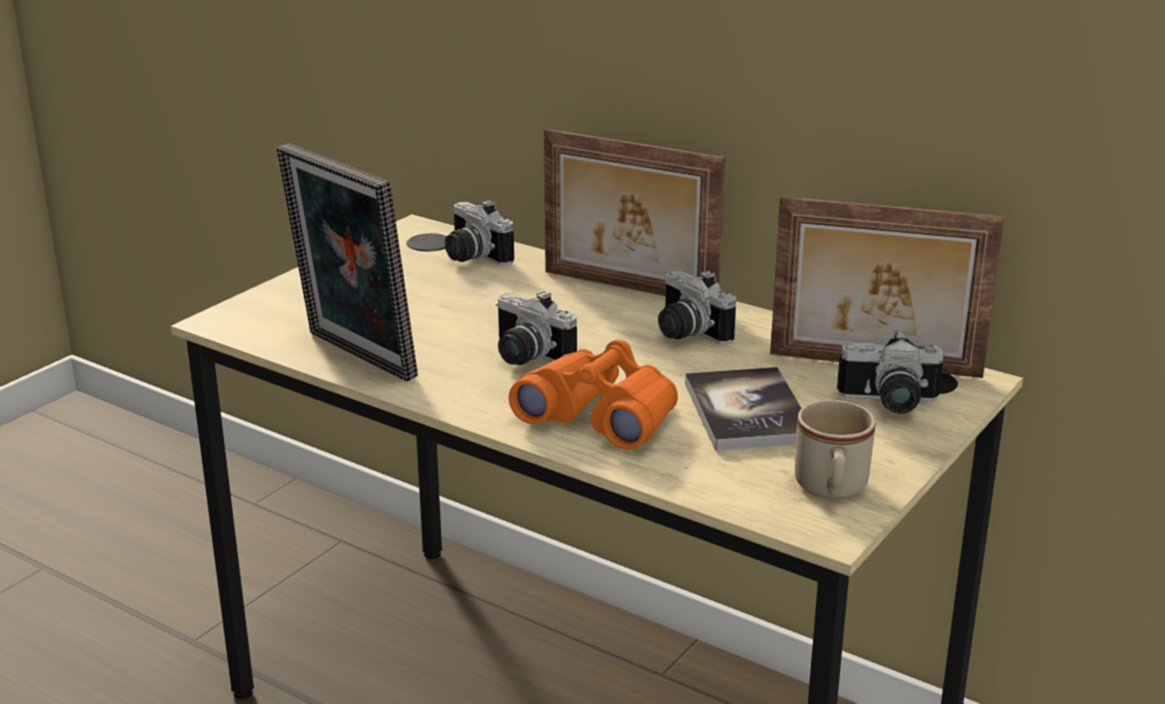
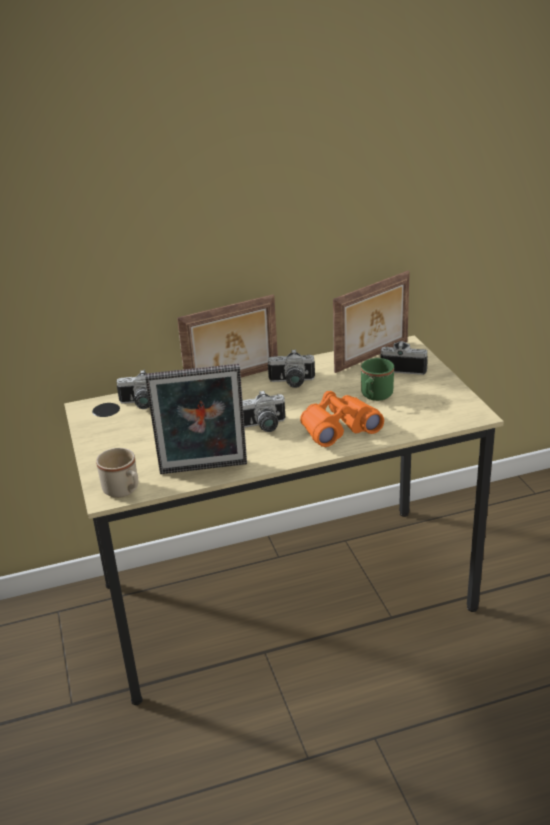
camera: 50 degrees left, 5 degrees up
(747, 412) = (375, 396): book -> green mug
(831, 490) = (451, 403): beige mug -> beige mug (124, 491)
(889, 404) = (404, 366): camera -> camera turned 120 degrees counterclockwise

